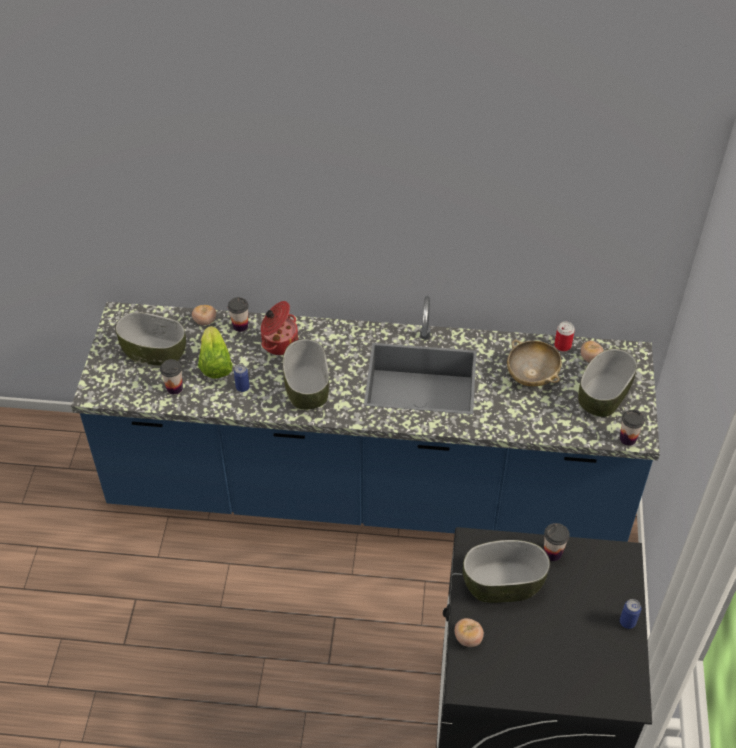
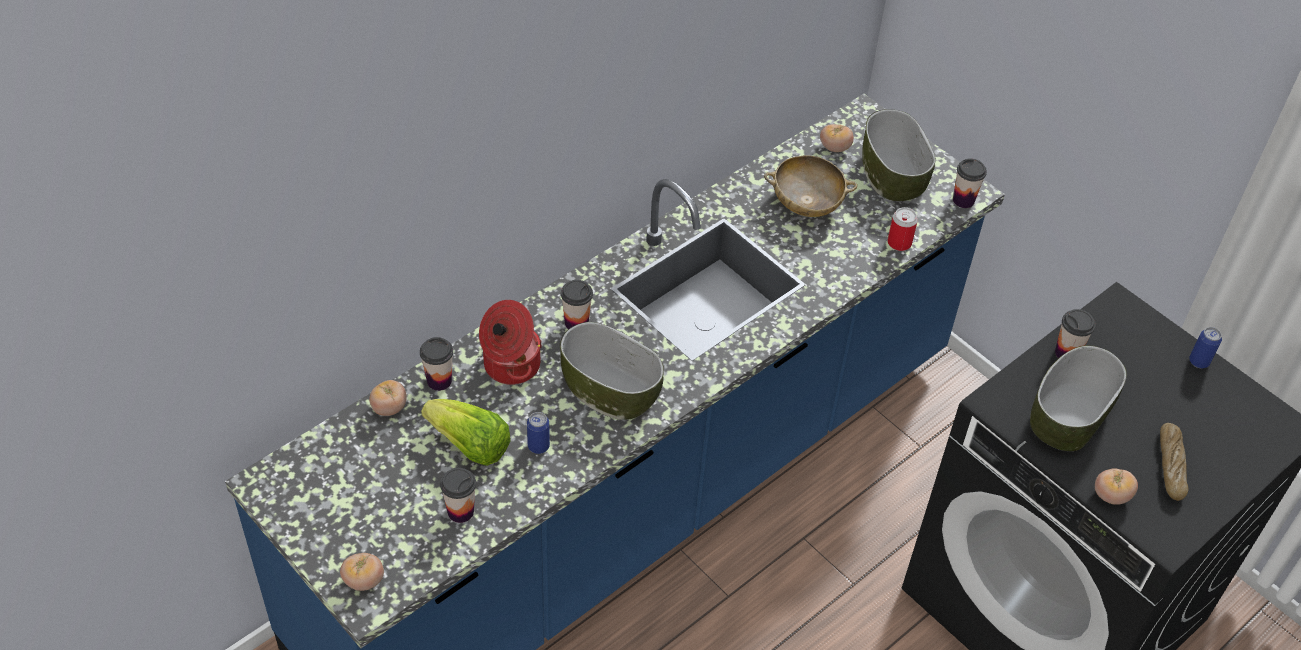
camera: 50 degrees left, 0 degrees up
(102, 384) = (364, 580): none -> tomato
(154, 352) = (376, 491): bowl -> none
(334, 346) = (576, 323): none -> cup
(525, 655) = (1171, 465): none -> bread
(562, 345) = (794, 153): can -> can (899, 243)

